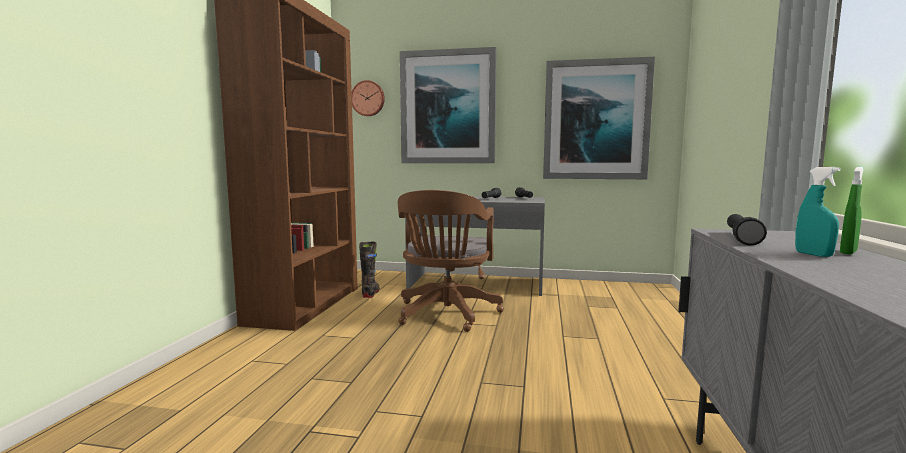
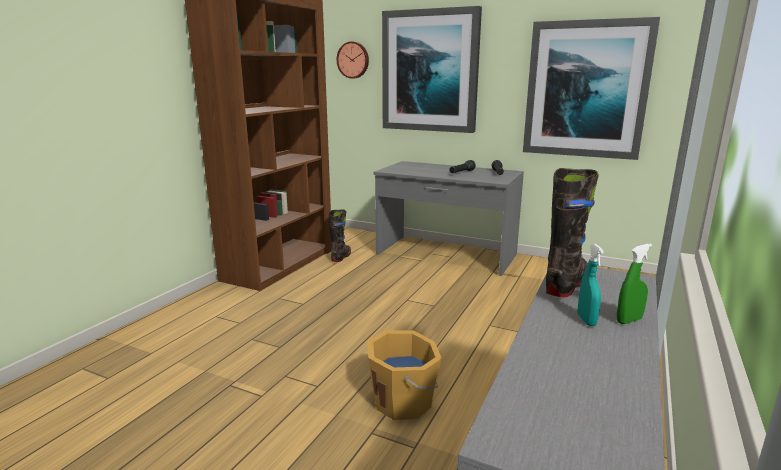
camera: 15 degrees right, 10 degrees up
(446, 315) = (395, 288): brown office chair -> none
(531, 416) = (404, 401): none -> orange bucket
(741, 238) = (567, 285): black flashlight -> black boot

